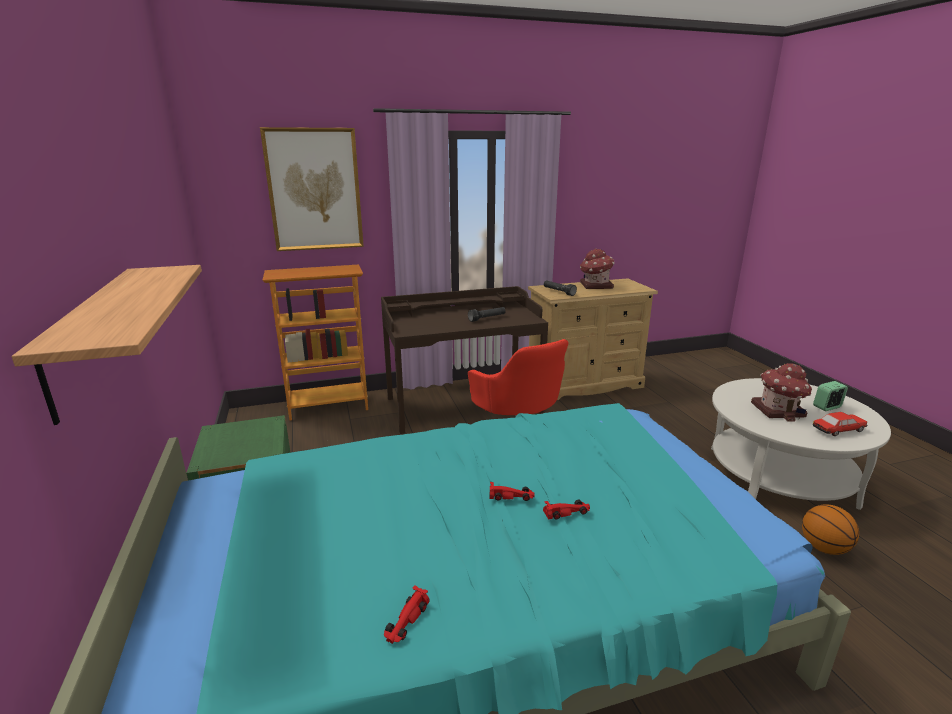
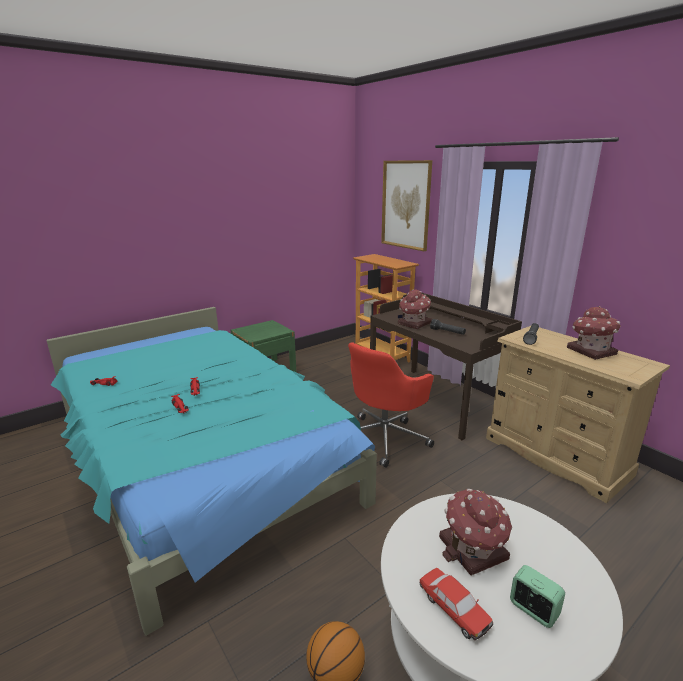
camera: 70 degrees right, 0 degrees up
(93, 335) = (166, 247): shelf -> none
(447, 325) = (414, 323): none -> toy house

